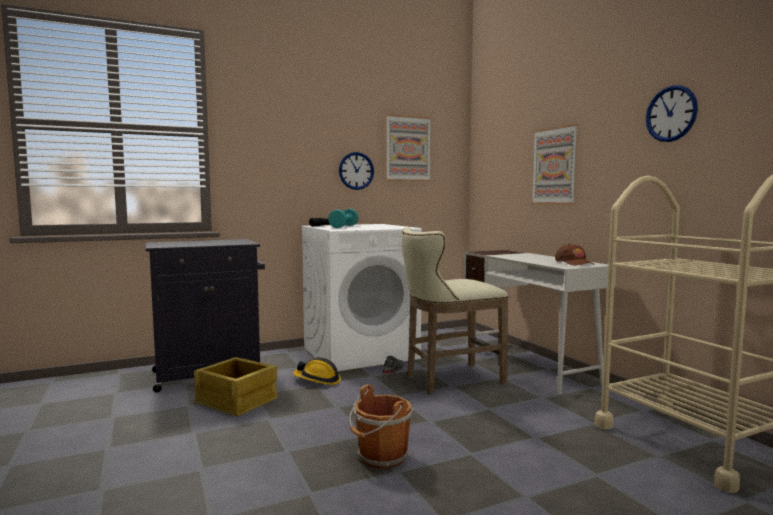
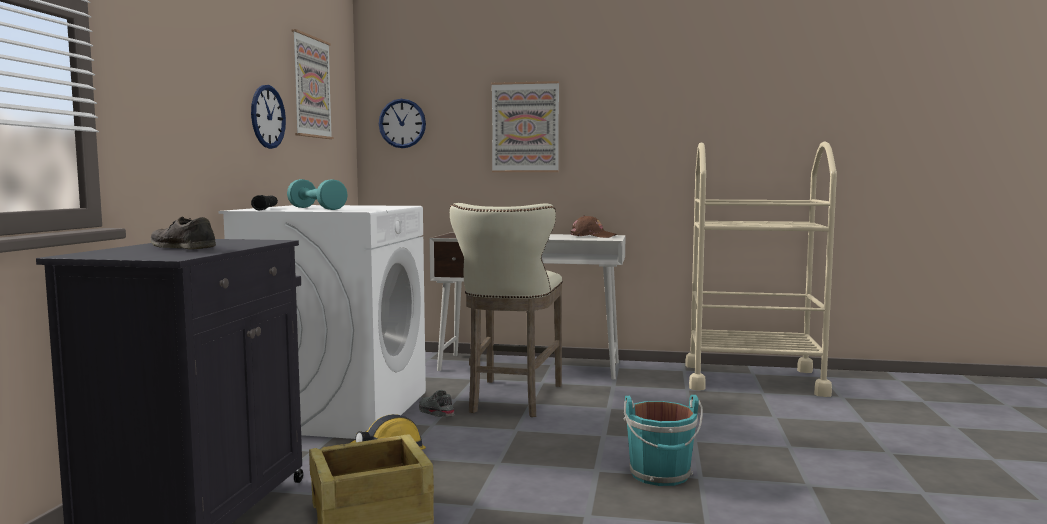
camera: 55 degrees left, 0 degrees up
(199, 243) = (183, 247): none -> brown shoe
(381, 457) = (661, 475): brown bucket -> turquoise bucket
(671, 114) = (676, 84): wall clock -> wall clock (402, 123)

